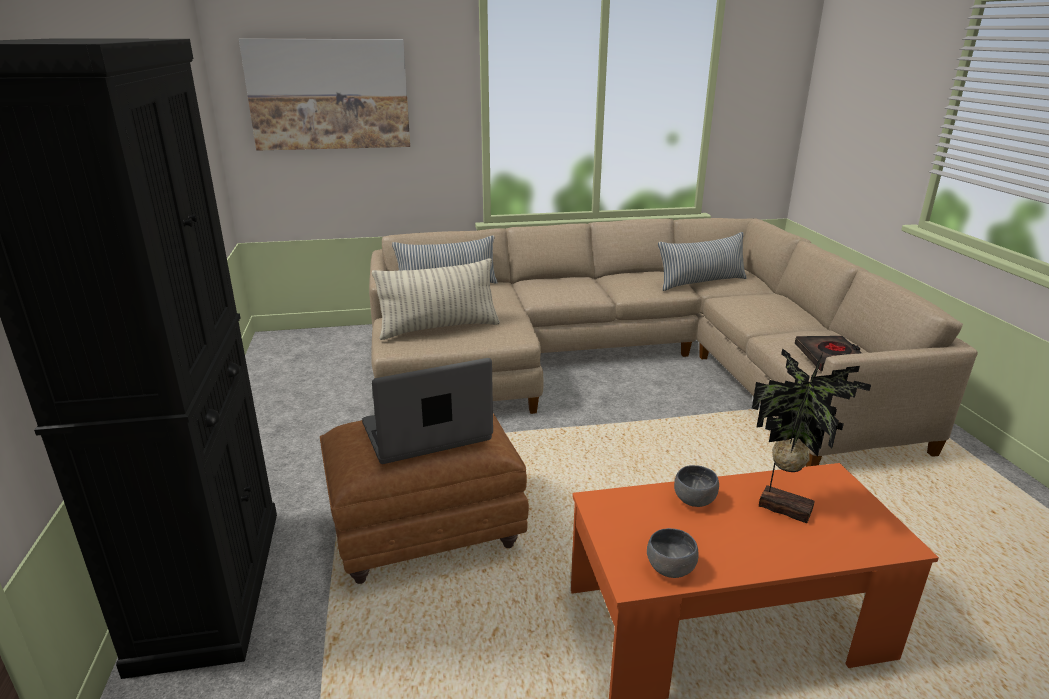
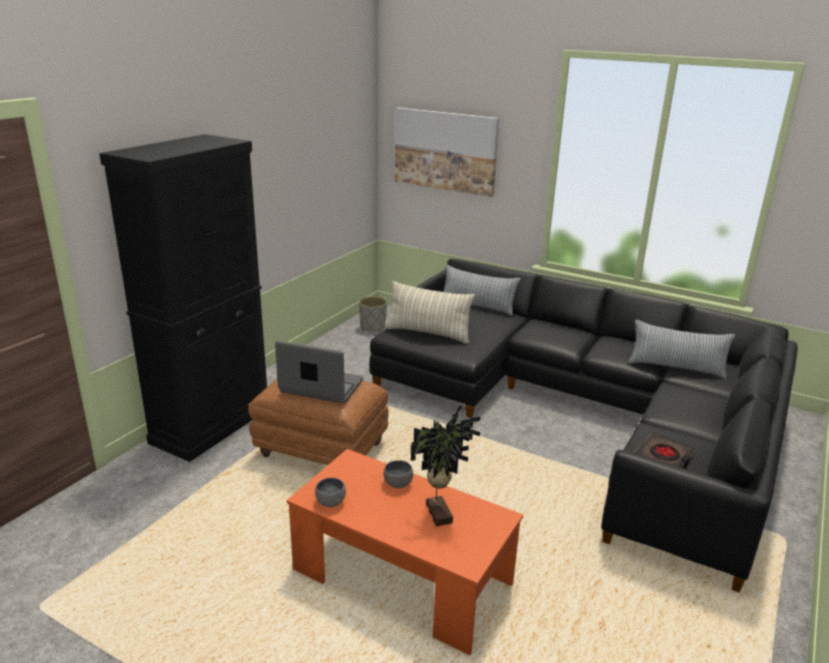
camera: 40 degrees right, 0 degrees up
(289, 361) = (373, 327): none -> grey planter
(625, 364) = (584, 413): beige sofa -> black sofa

